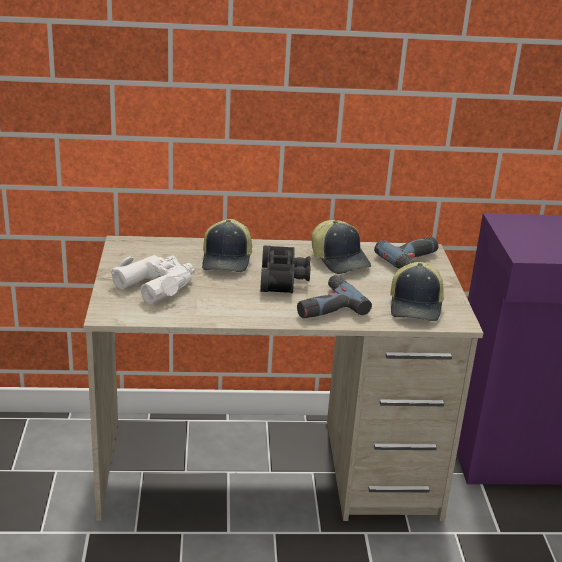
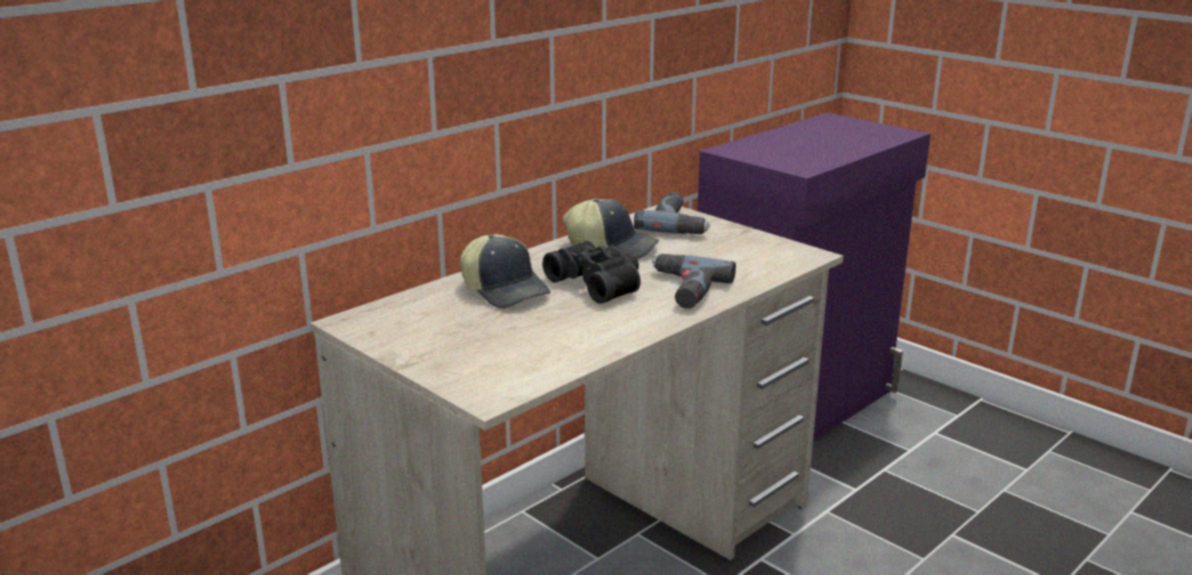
camera: 40 degrees left, 5 degrees down
(157, 284) = (481, 344): white binoculars -> none
(416, 306) = (755, 257): cap -> none

